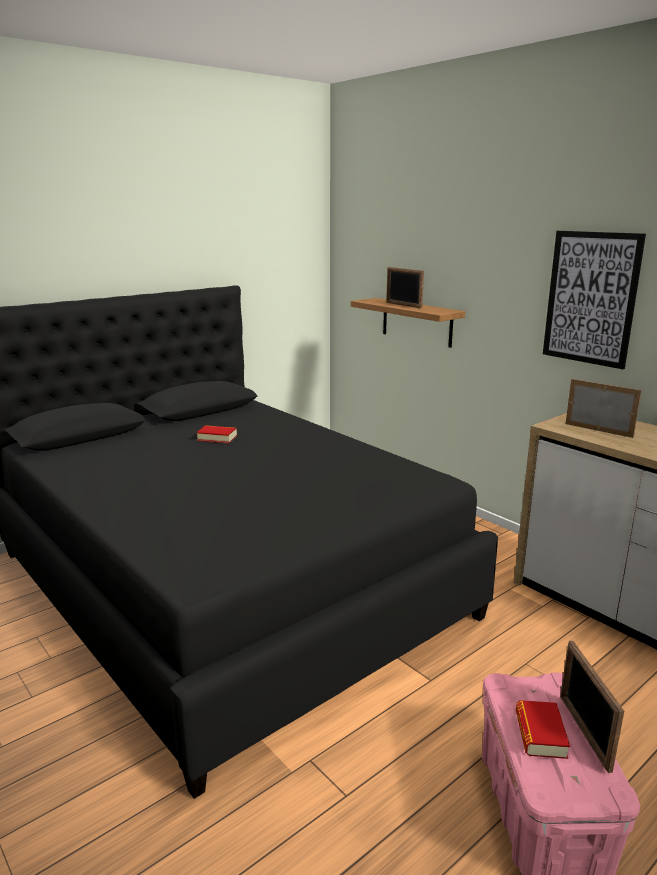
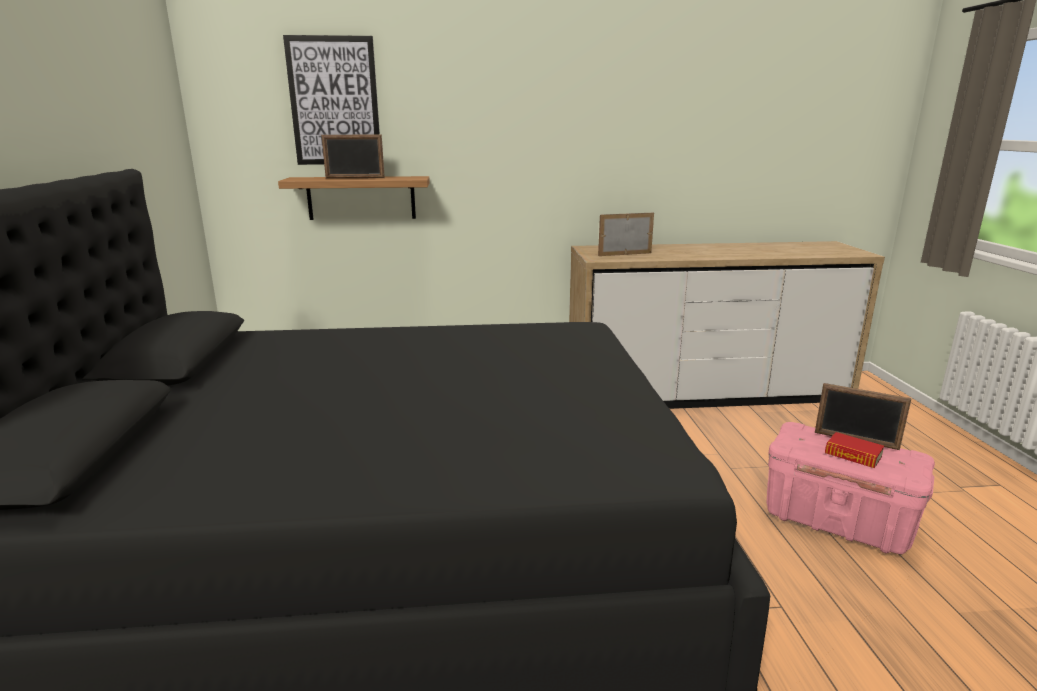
camera: 55 degrees left, 0 degrees up
(217, 438) = (301, 374): book -> none
(591, 298) = (567, 146): picture -> picture (334, 102)

